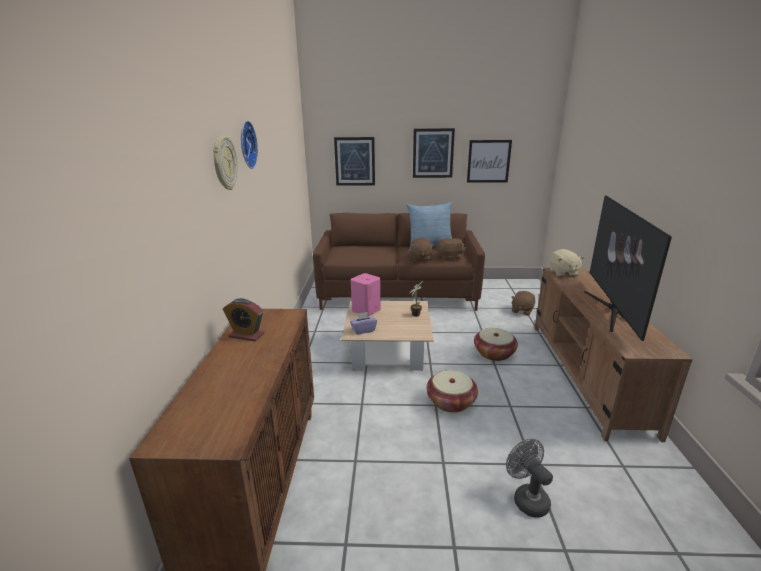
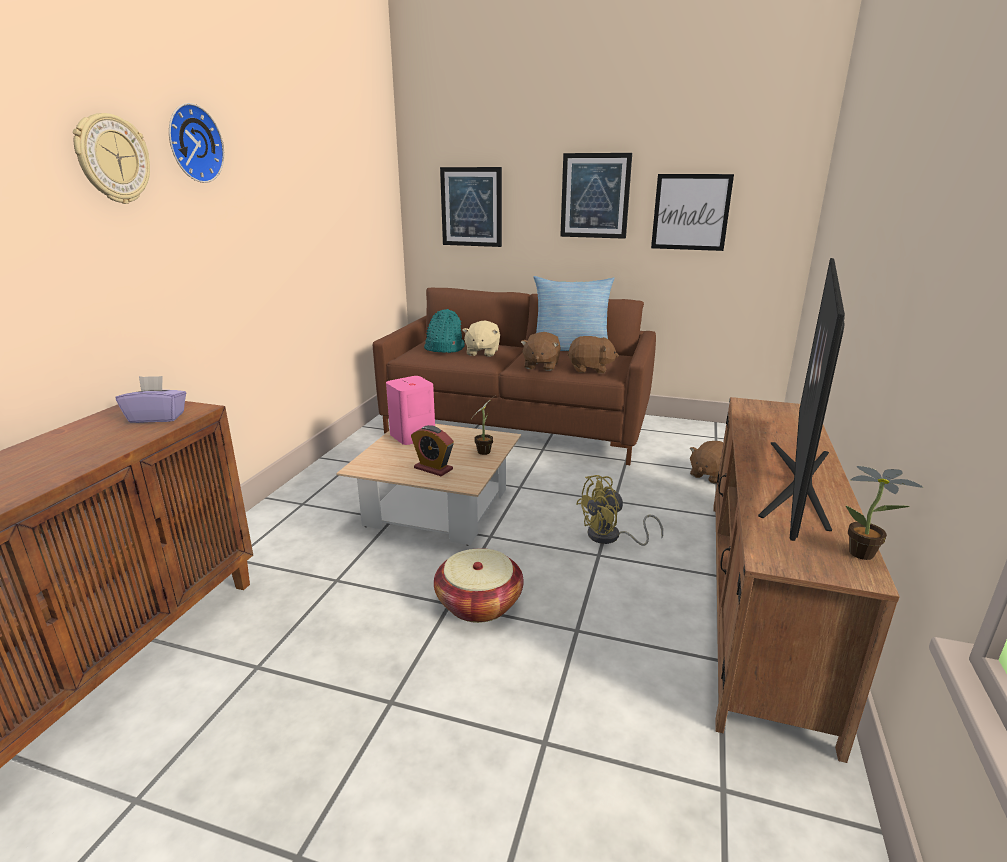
camera: 15 degrees right, 0 degrees up
(246, 335) = (92, 430): alarm clock -> alarm clock (433, 468)
(353, 252) = (444, 348): none -> turquoise hat
(363, 330) = (381, 464): purple tissue box -> purple tissue box (157, 417)
(494, 353) = (610, 537): basket -> yellow fan
(526, 498) = (489, 803): grey fan -> none
(563, 273) = (758, 409): beige plush toy -> beige plush toy (482, 352)
(667, 342) = (866, 555): none -> potted plant

